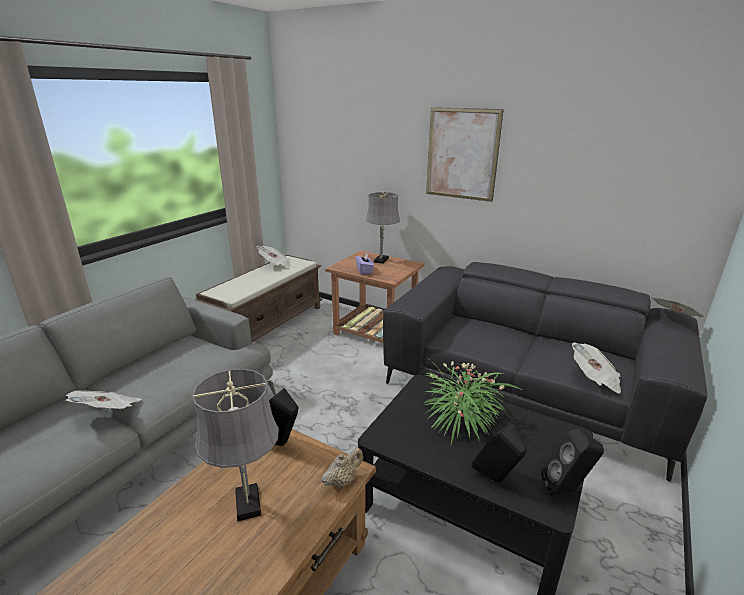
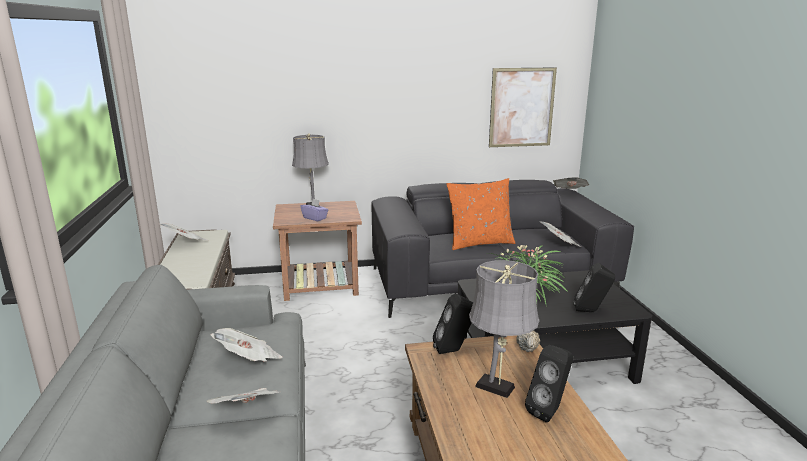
camera: 40 degrees left, 5 degrees down
(171, 372) = (249, 360): none -> newspaper
(462, 154) = (380, 88): picture -> picture (522, 107)
(501, 343) = (479, 243): none -> orange pillow
(566, 490) = (625, 300): black speaker -> black speaker (549, 411)

